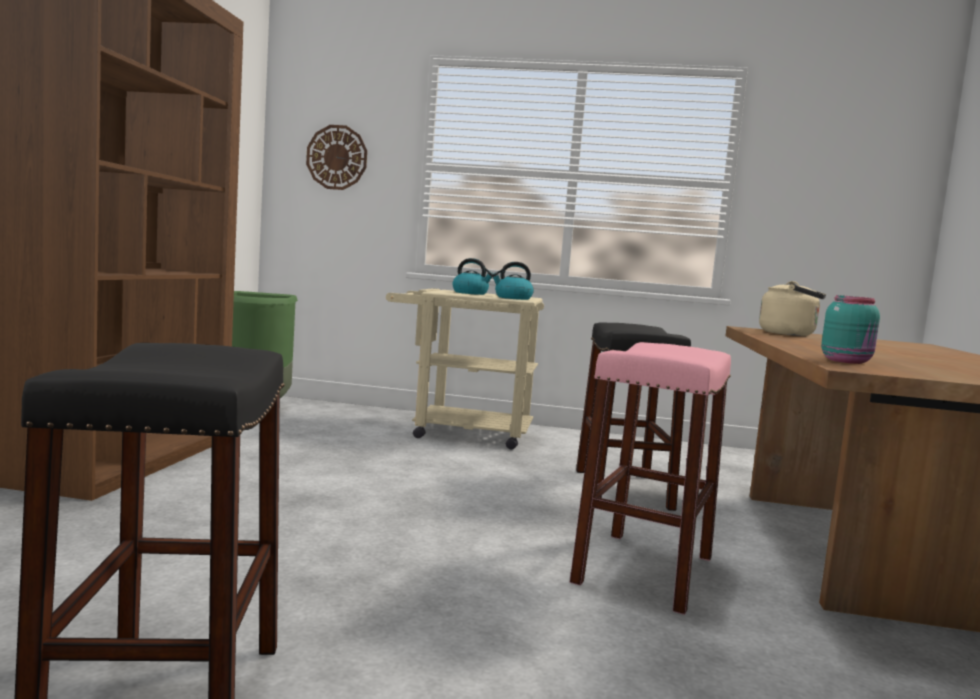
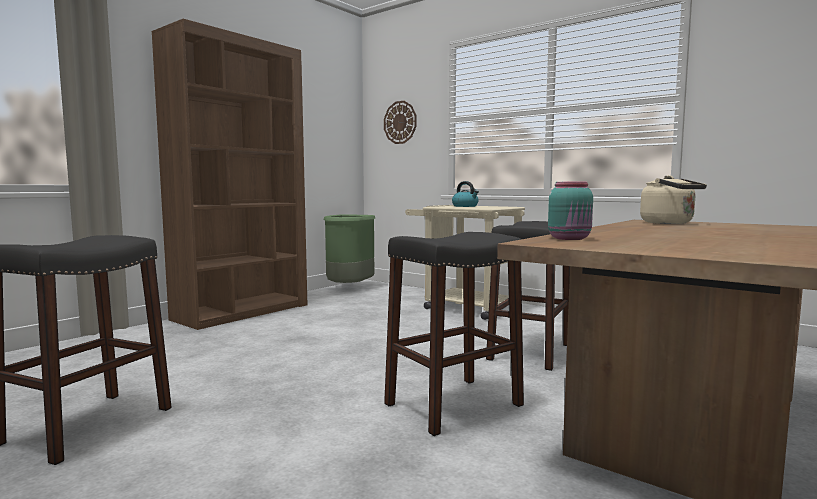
camera: 30 degrees right, 0 degrees up
(512, 298) = (484, 207): kettle -> none
(644, 569) = (454, 404): pink stool -> black stool

